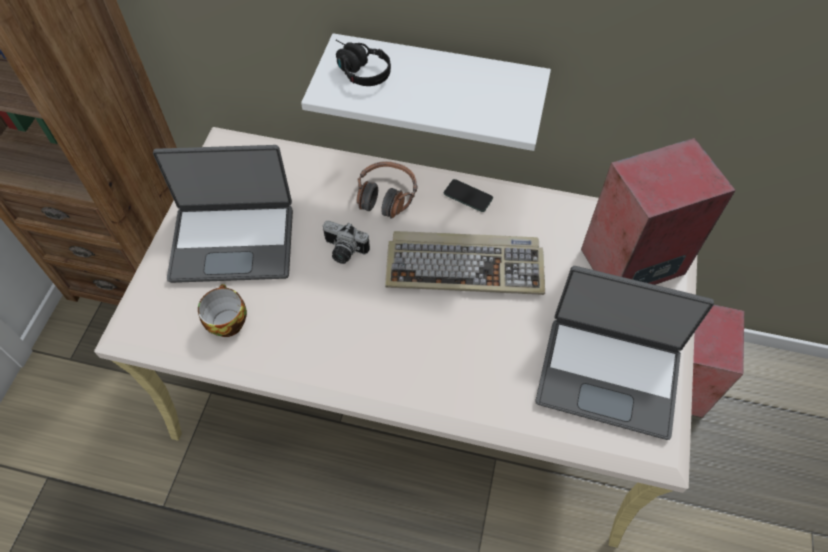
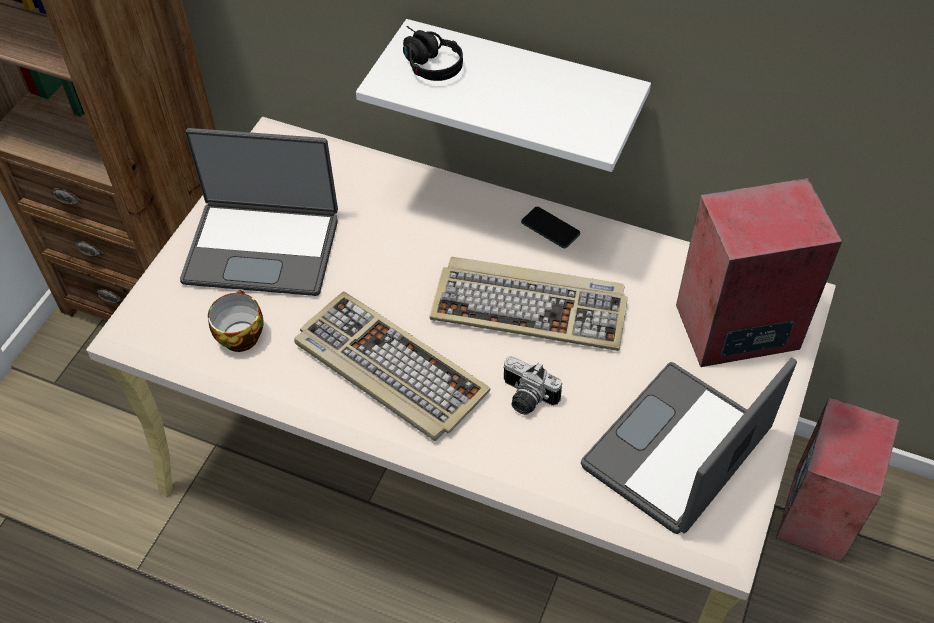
camera: 10 degrees right, 5 degrees down
(343, 251) = (388, 274): camera -> camera (526, 398)
(357, 335) = (387, 369): none -> keyboard
(386, 196) = (451, 217): headphones -> none
(609, 374) = (678, 451): laptop -> laptop turned 105 degrees clockwise

